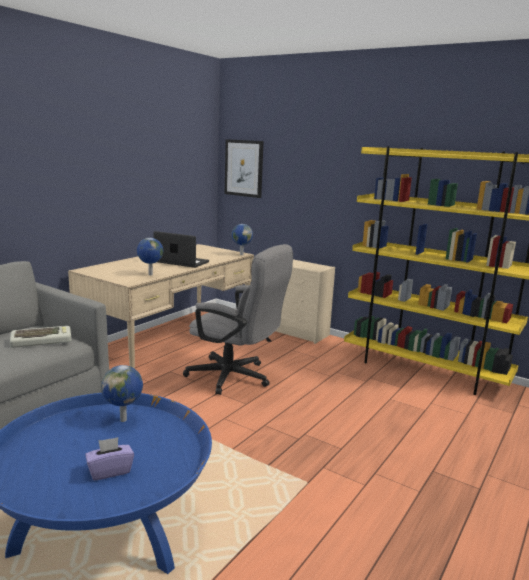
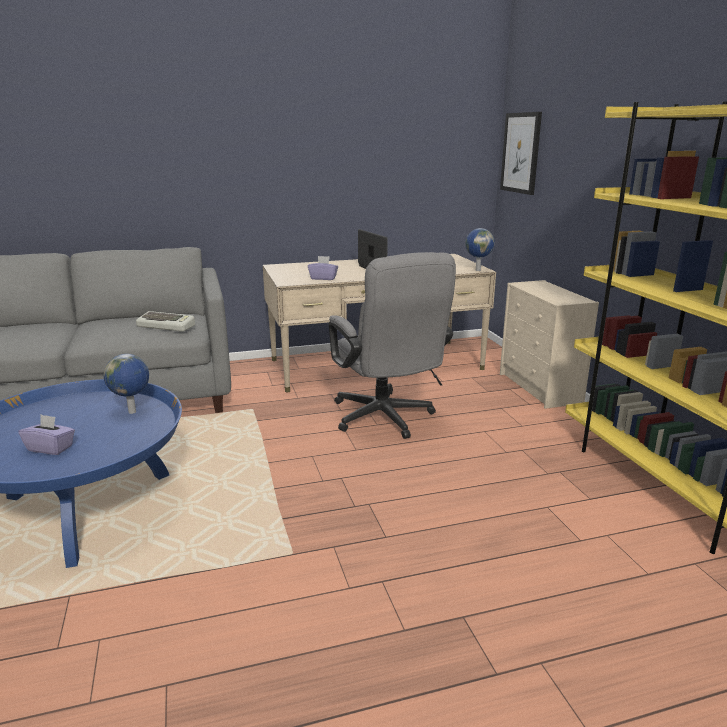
camera: 40 degrees right, 5 degrees up
(150, 275) = (323, 278): globe -> purple tissue box

